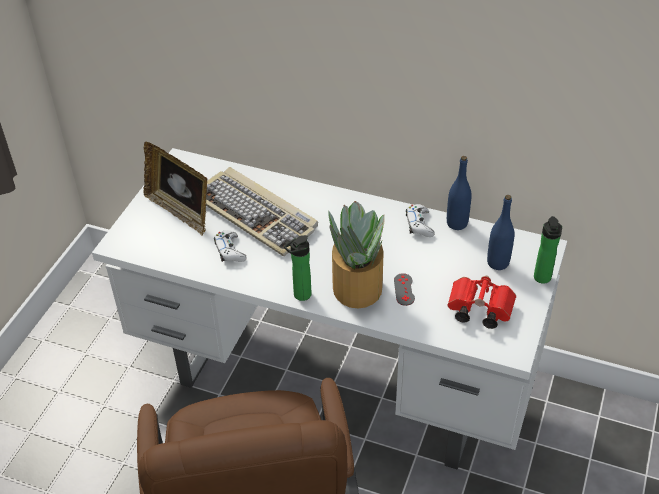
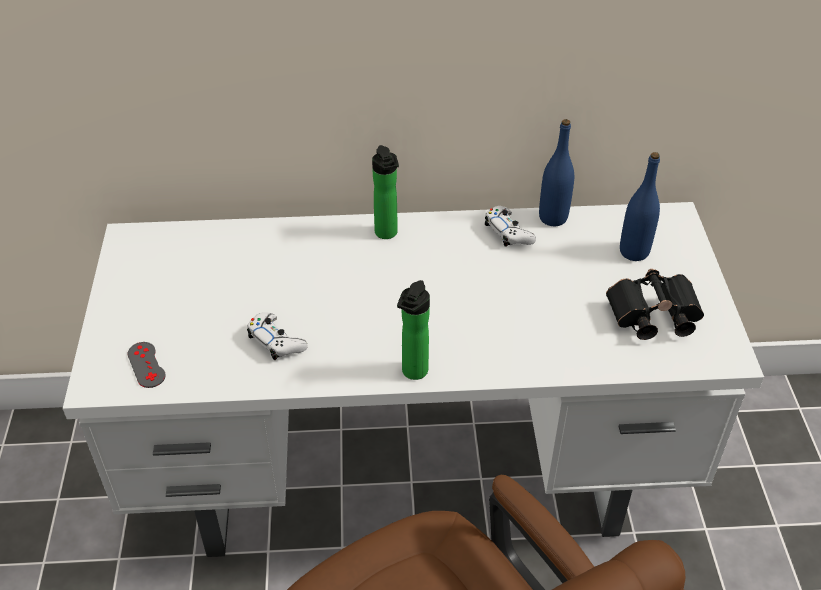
camera: 25 degrees left, 0 degrees up
(180, 211) = (170, 308): picture frame -> none
(256, 214) = (283, 280): keyboard -> none
(357, 288) = (482, 339): potted plant -> none
(404, 289) = (543, 321): grey game controller -> grey game controller (146, 365)
(477, 310) = (650, 318): red binoculars -> black binoculars
(542, 279) = (698, 256): bottle -> bottle (387, 234)

